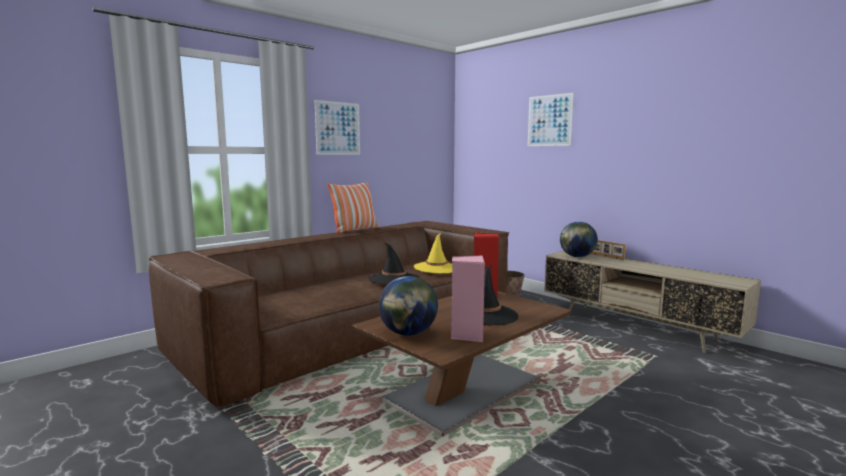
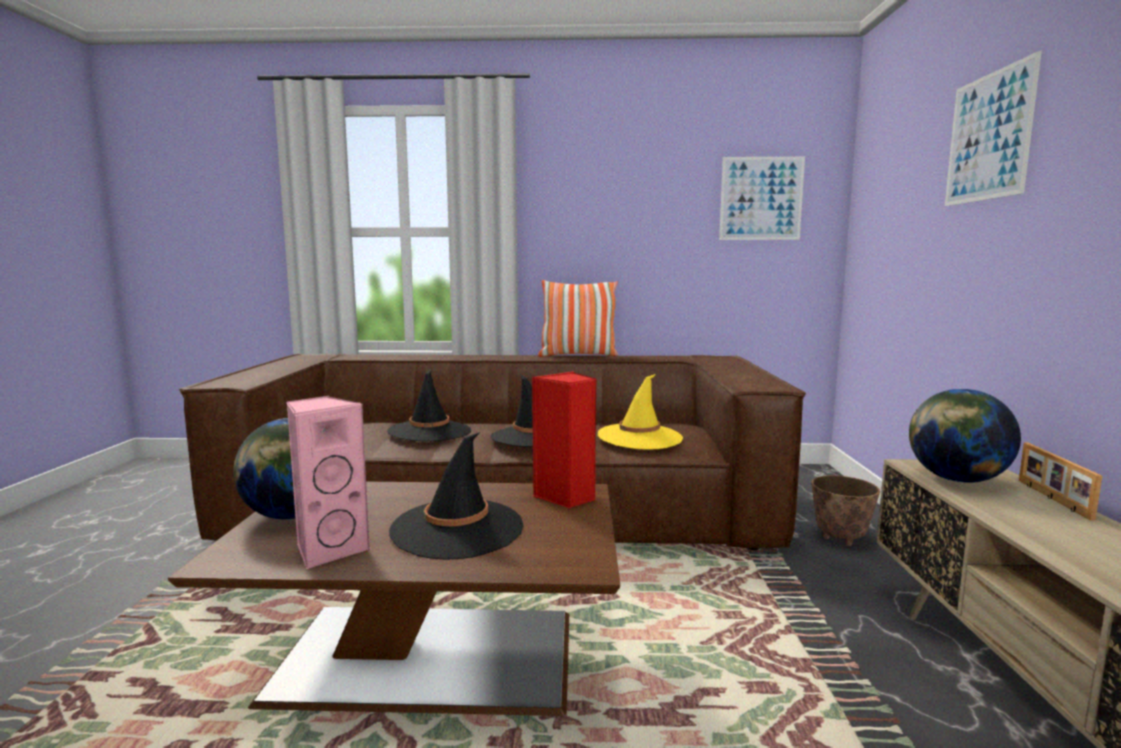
camera: 45 degrees right, 0 degrees up
(331, 289) = (430, 431): none -> black hat
(338, 128) = (581, 196): picture -> picture (761, 198)

